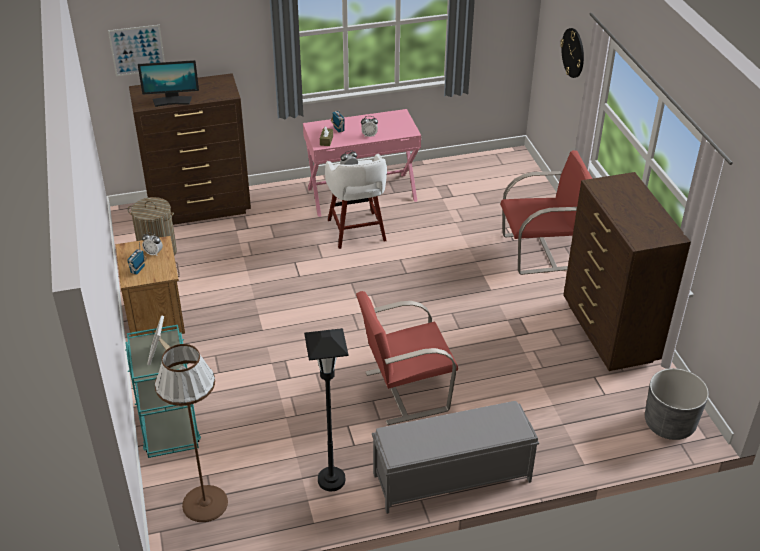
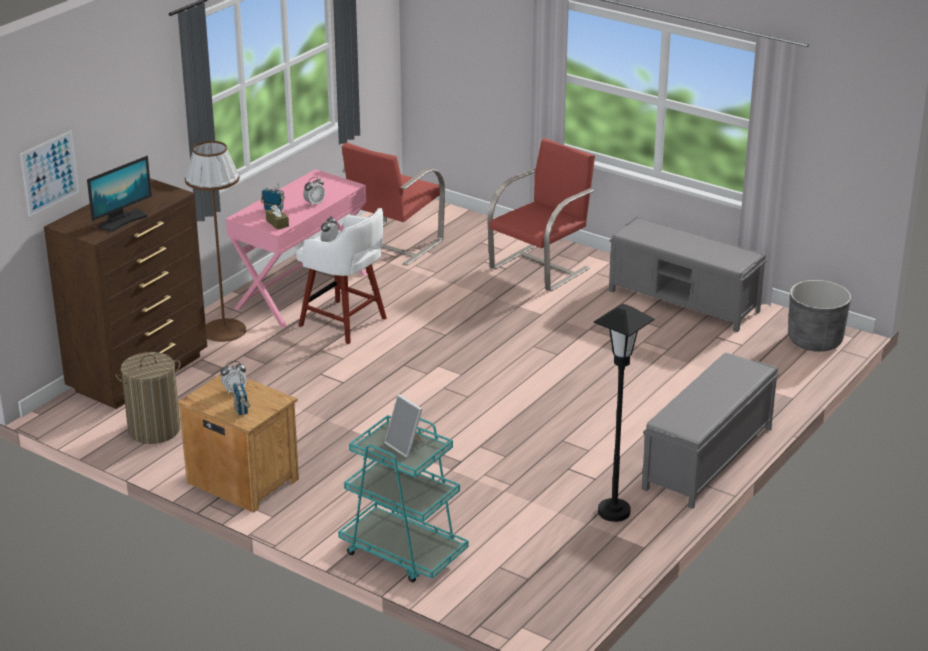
camera: 40 degrees left, 10 degrees down
(204, 503) = (529, 586): brown floor lamp -> brown floor lamp (223, 330)
(405, 391) = (580, 420): red armchair -> red armchair (393, 244)
(573, 52) = (486, 41): wall clock -> none
(608, 333) = (684, 301): brown dresser -> grey bench

